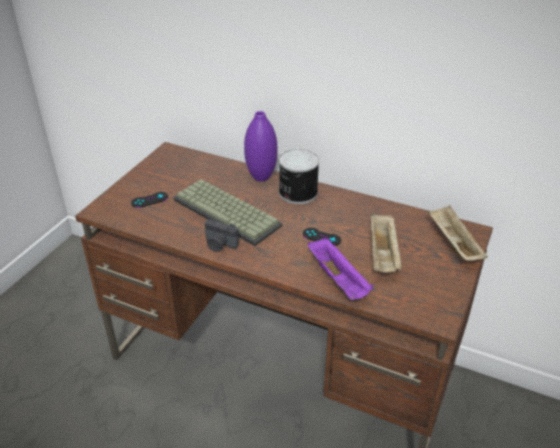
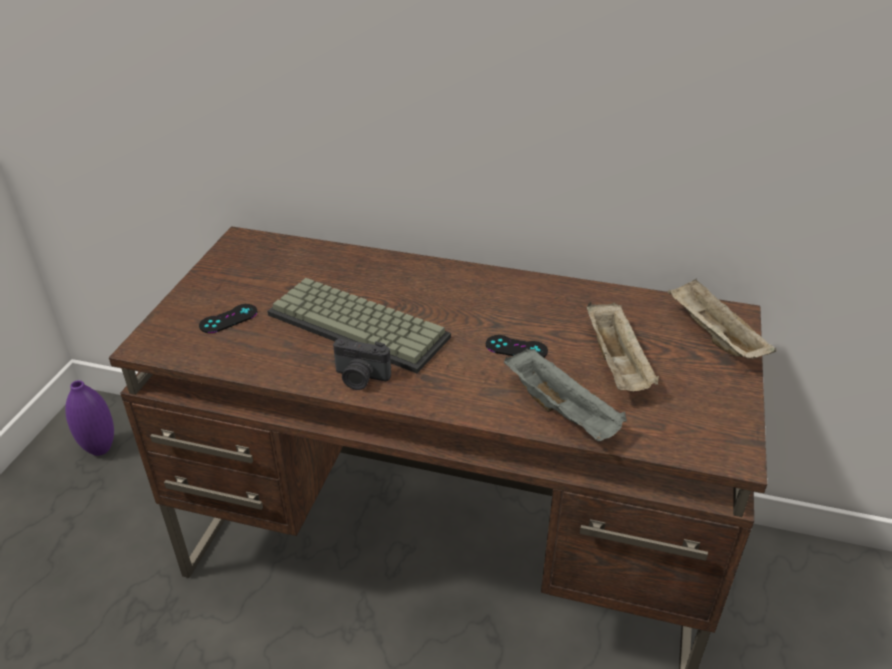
camera: 10 degrees left, 0 degrees up
(261, 177) = (397, 266): purple vase -> purple vase (100, 449)
(297, 192) = (458, 284): can -> none
(338, 280) = (562, 412): purple tray -> grey tray

